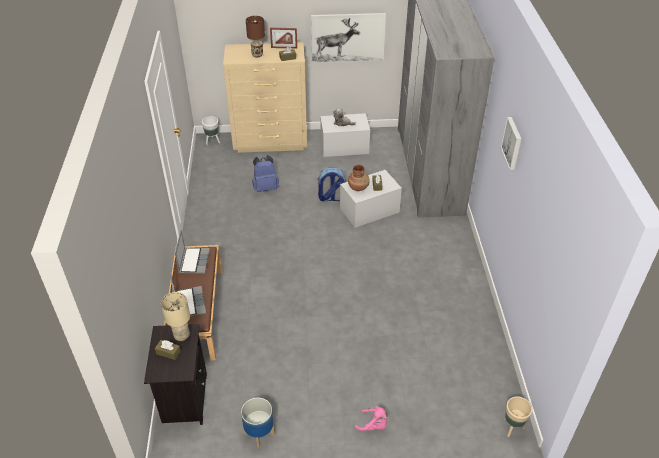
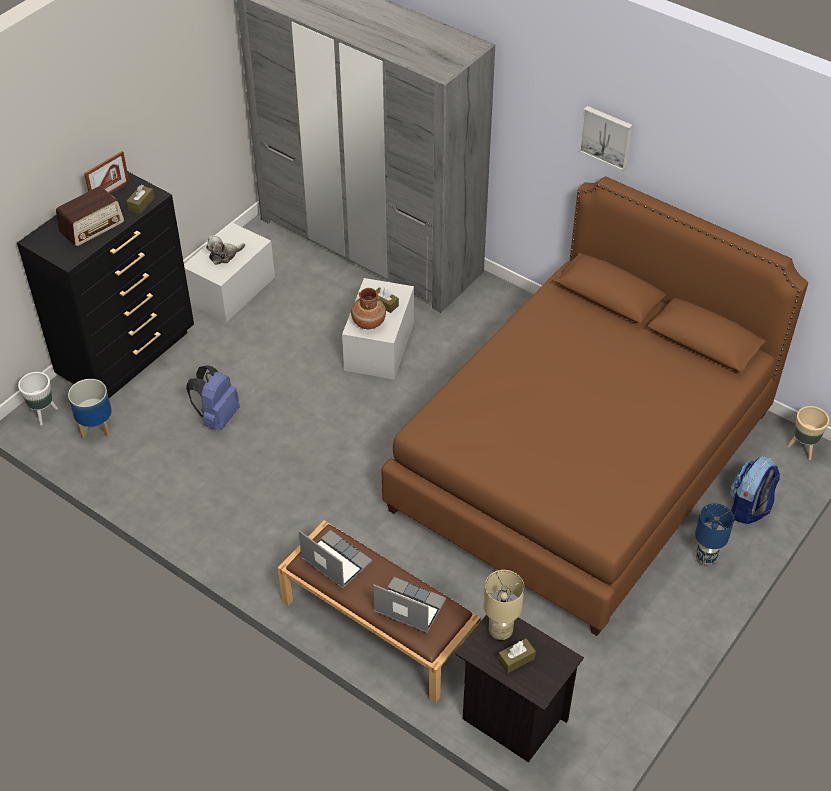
camera: 50 degrees left, 5 degrees up
(257, 55) = (92, 227): brown table lamp -> radio
(259, 434) = (628, 671): planter -> planter (96, 427)
(271, 142) = (128, 354): beige dresser -> black dresser
(331, 198) = (316, 366): backpack -> backpack (749, 508)
(347, 37) = (173, 123): picture -> none
(373, 425) = (706, 558): pink plush toy -> blue table lamp
(384, 328) = (582, 461): none -> brown bed

